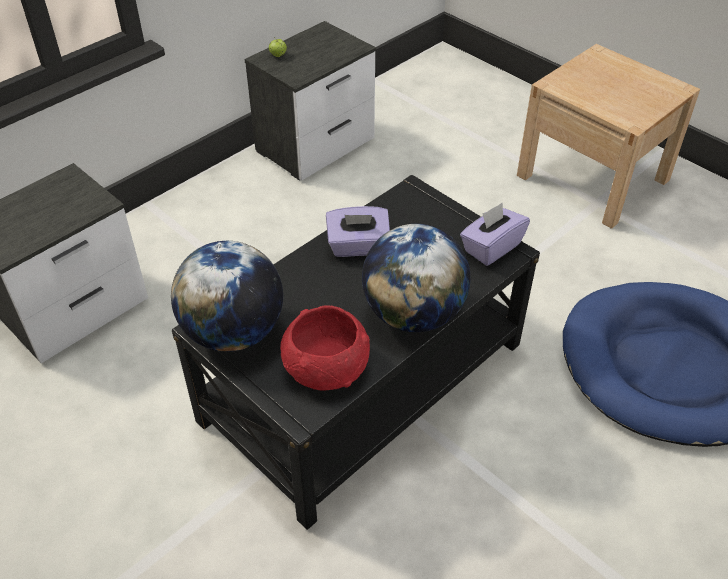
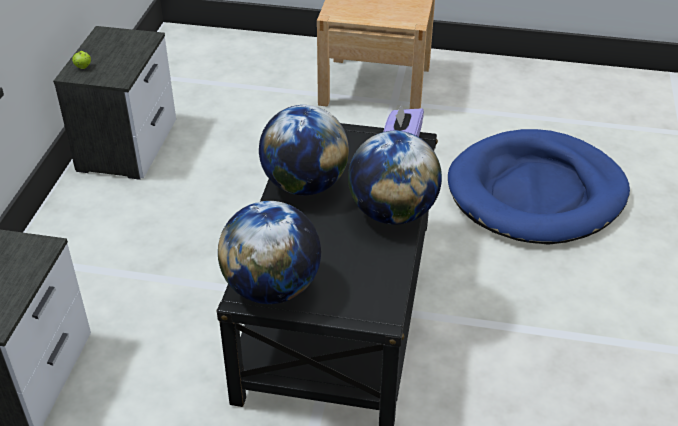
camera: 35 degrees left, 5 degrees down
(326, 367) = (367, 277): red bowl -> none
(358, 246) = (304, 185): purple tissue box -> globe

